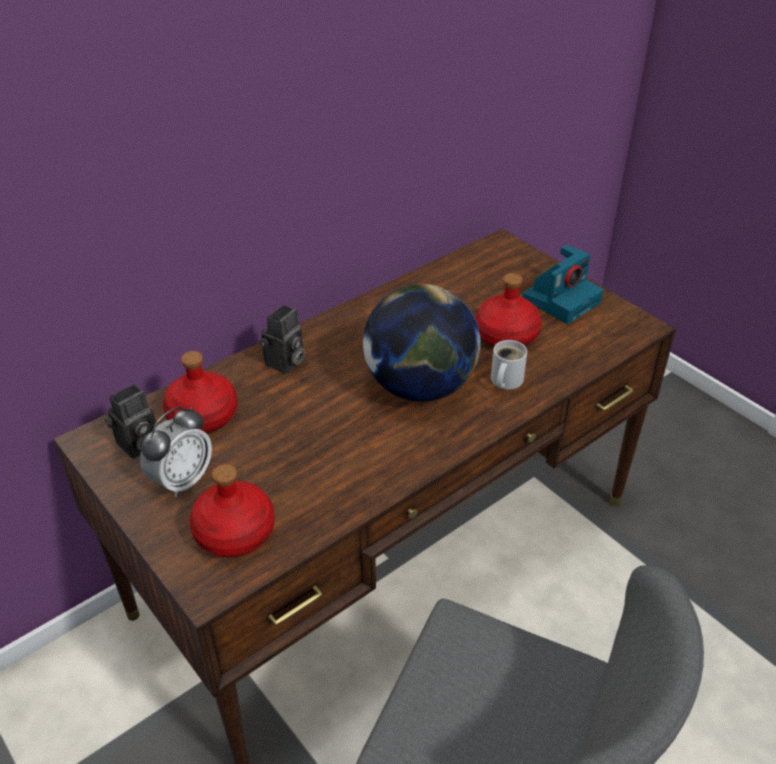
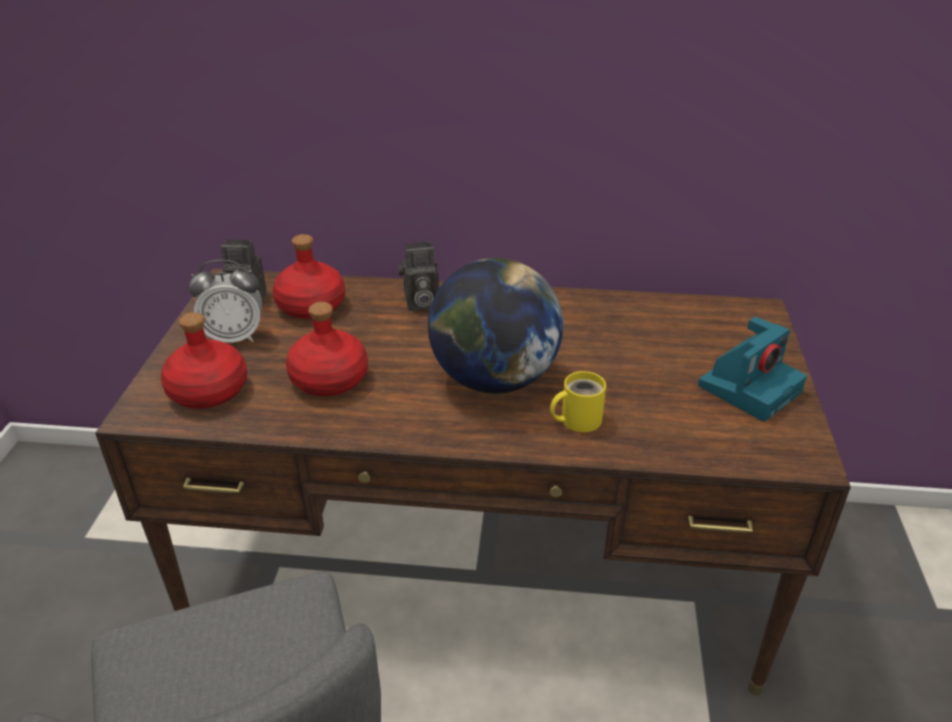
camera: 45 degrees right, 5 degrees down
(504, 380) = (577, 419): white mug -> yellow mug
(506, 335) = (639, 385): red bottle -> red bottle (329, 379)
(562, 299) = (750, 387): camera -> camera turned 45 degrees counterclockwise

